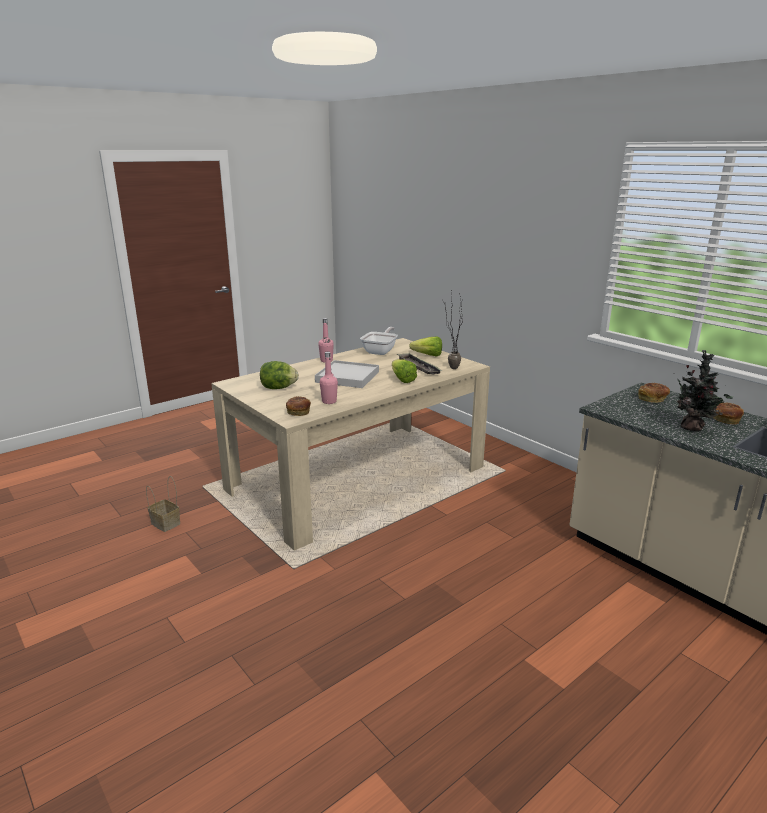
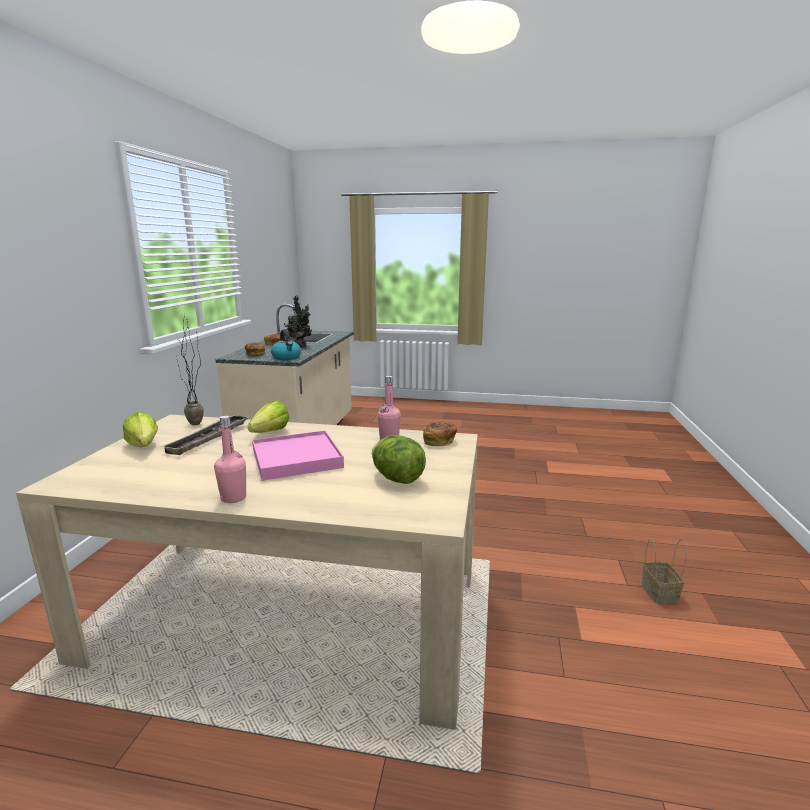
camera: 130 degrees left, 5 degrees down
(166, 523) = (584, 714): basket -> basket (658, 592)
(347, 377) = (296, 459): white tray -> pink tray
(381, 351) = (137, 479): frying pan -> none
(615, 408) = (286, 357): none -> kettle

